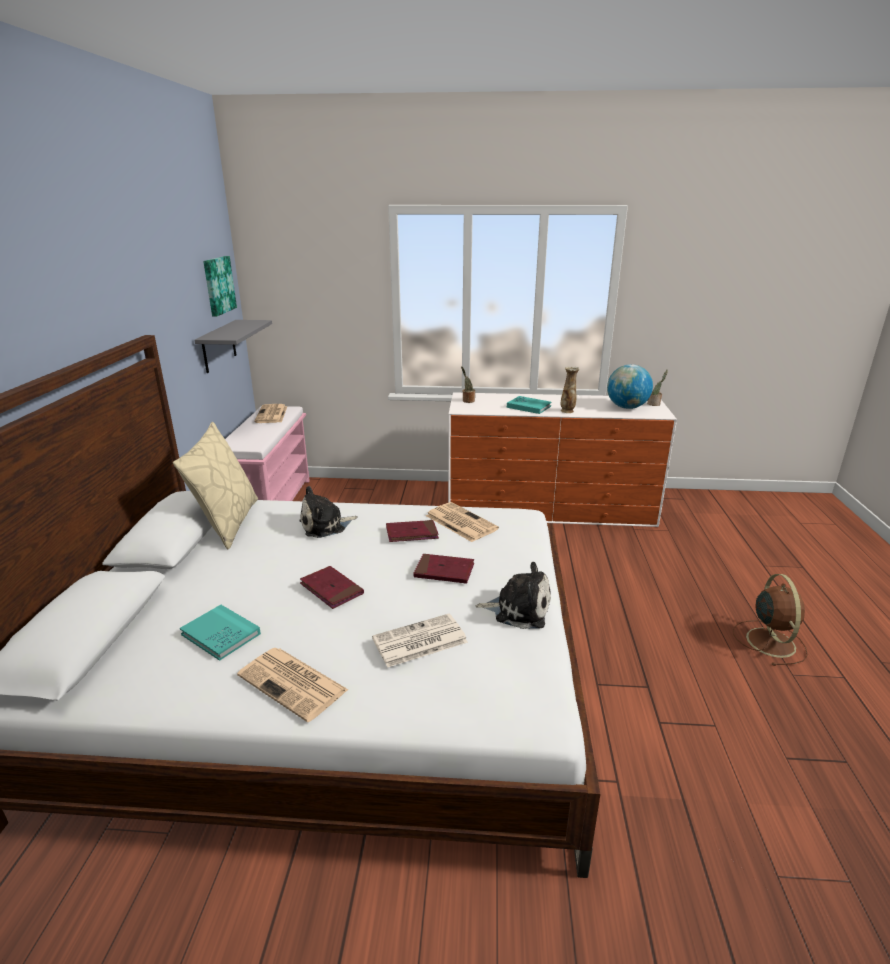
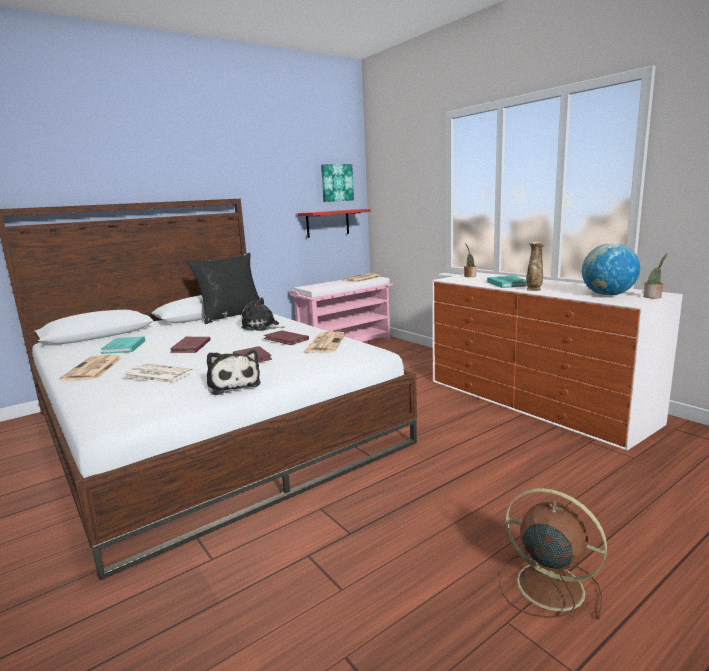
camera: 50 degrees right, 10 degrees down
(219, 346) = (327, 223): grey shelf -> red shelf
(227, 523) = (231, 316): beige pillow -> black pillow
(769, 641) = (546, 585): brown fan -> brown fan turned 105 degrees counterclockwise

